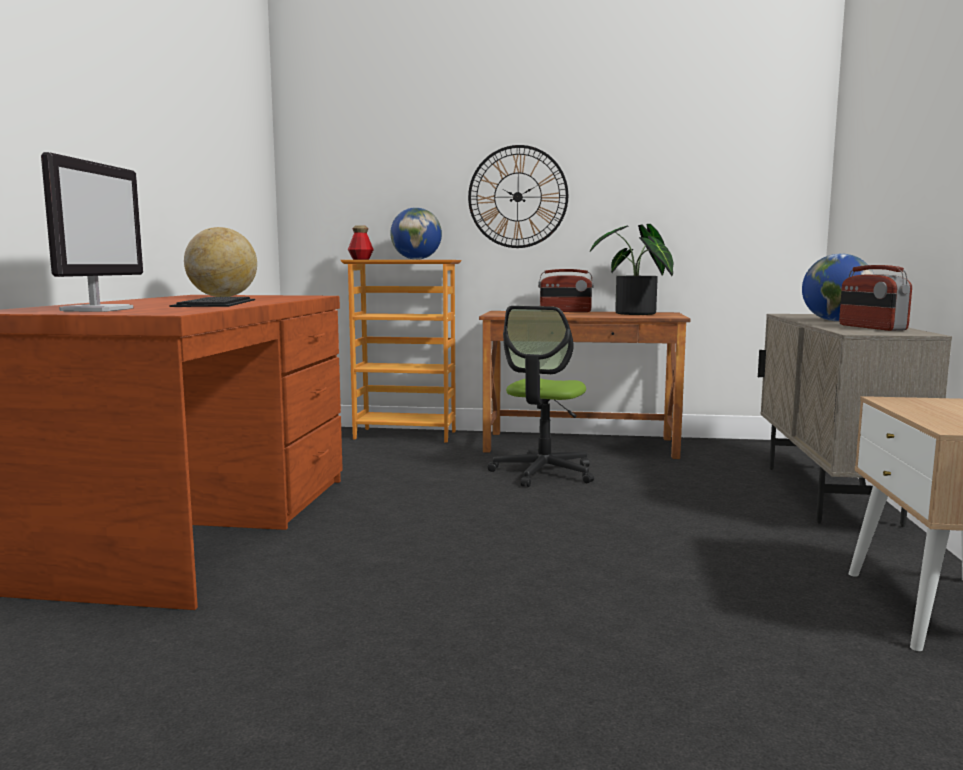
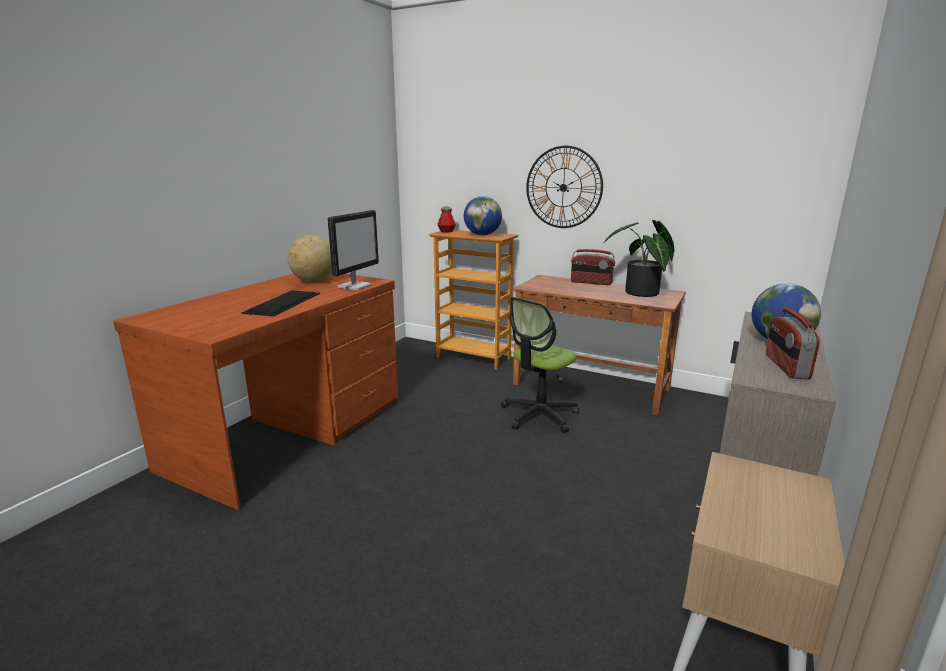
camera: 20 degrees right, 10 degrees up
(98, 310) = (191, 320): monitor -> monitor (355, 286)

